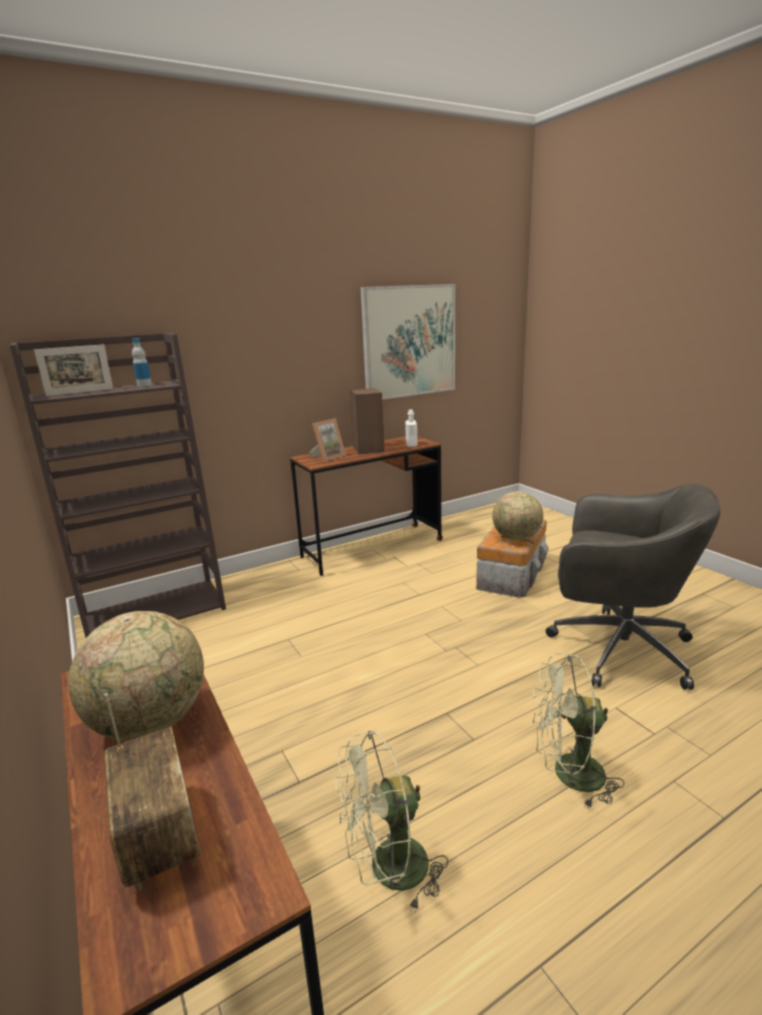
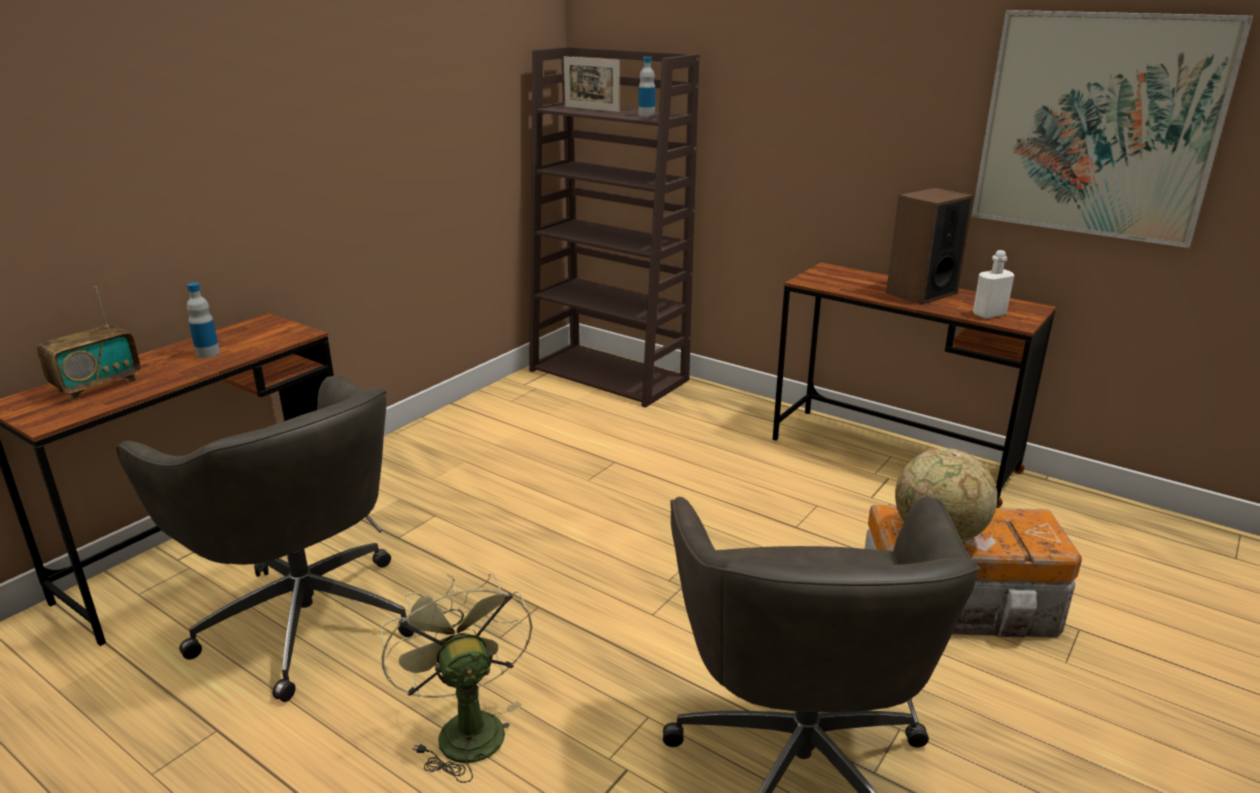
camera: 65 degrees right, 5 degrees up
(151, 722) = (208, 354): globe -> bottle
(328, 457) = (845, 280): picture frame -> none
(388, 871) = (305, 616): green fan -> grey office chair

